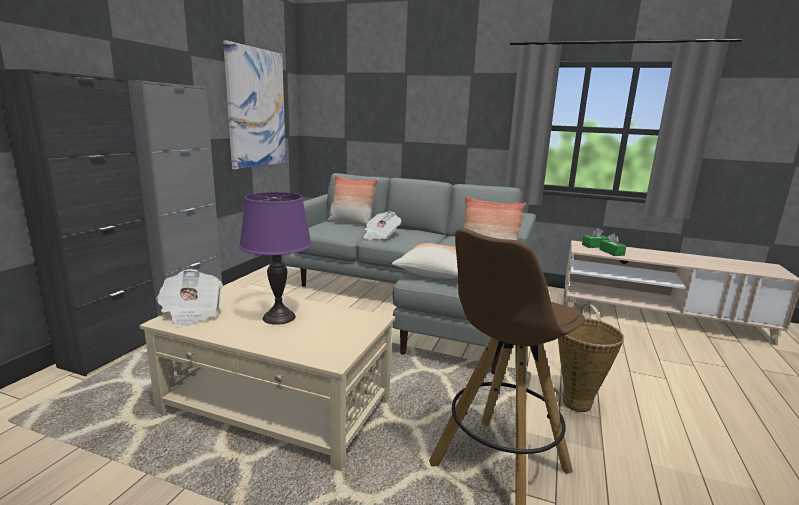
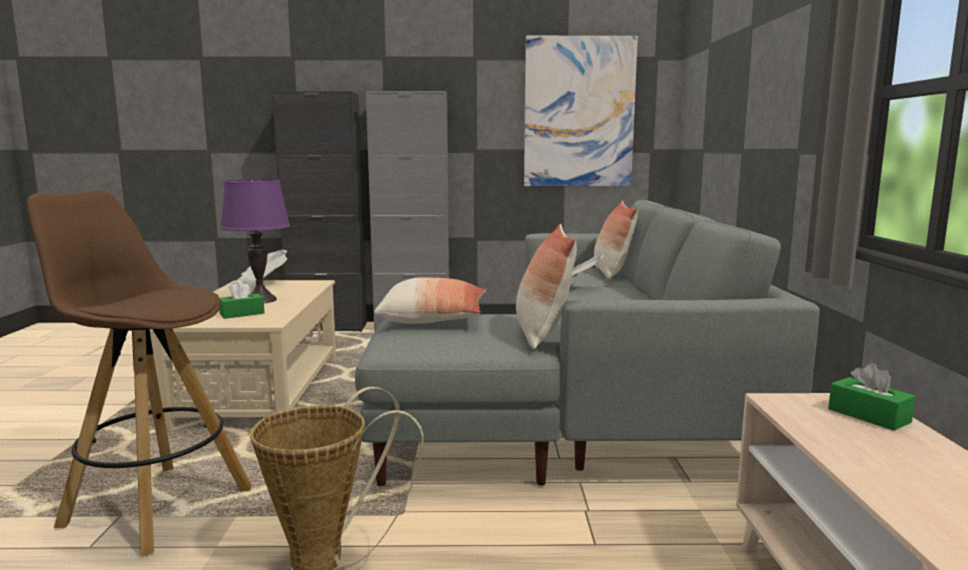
camera: 70 degrees right, 5 degrees down
(611, 252) = (839, 433): green tissue box -> green tissue box (242, 314)

